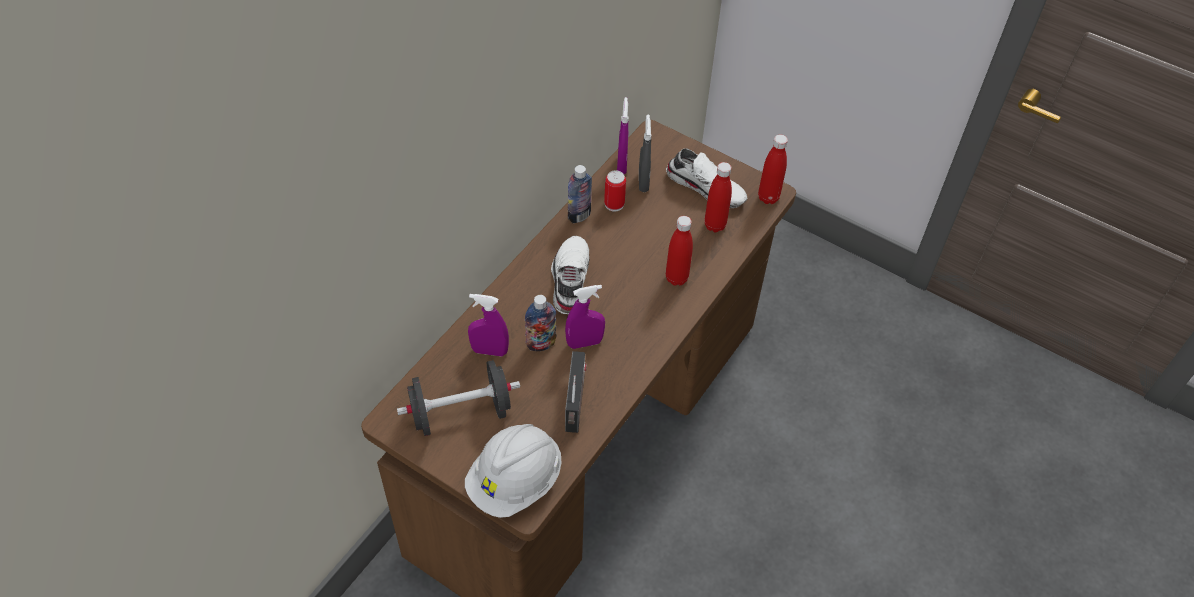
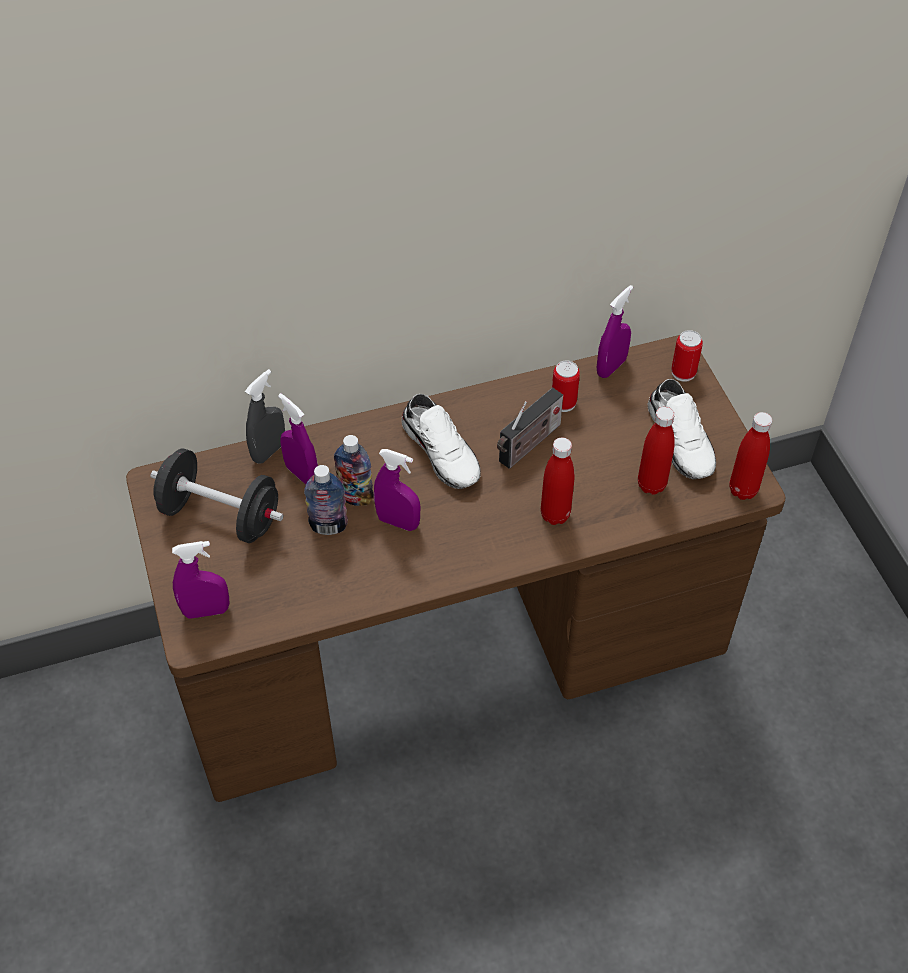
camera: 40 degrees right, 0 degrees up
(515, 482) = (206, 611): white hard hat -> purple spray bottle
(569, 280) = (443, 452): white shoe -> white shoe turned 105 degrees clockwise
(575, 406) = (329, 577): radio -> radio (528, 446)
(579, 215) = (515, 394): bottle -> bottle (328, 526)
(643, 182) = (617, 397): grey spray bottle -> grey spray bottle (269, 451)
(668, 144) = (683, 372): none -> can

